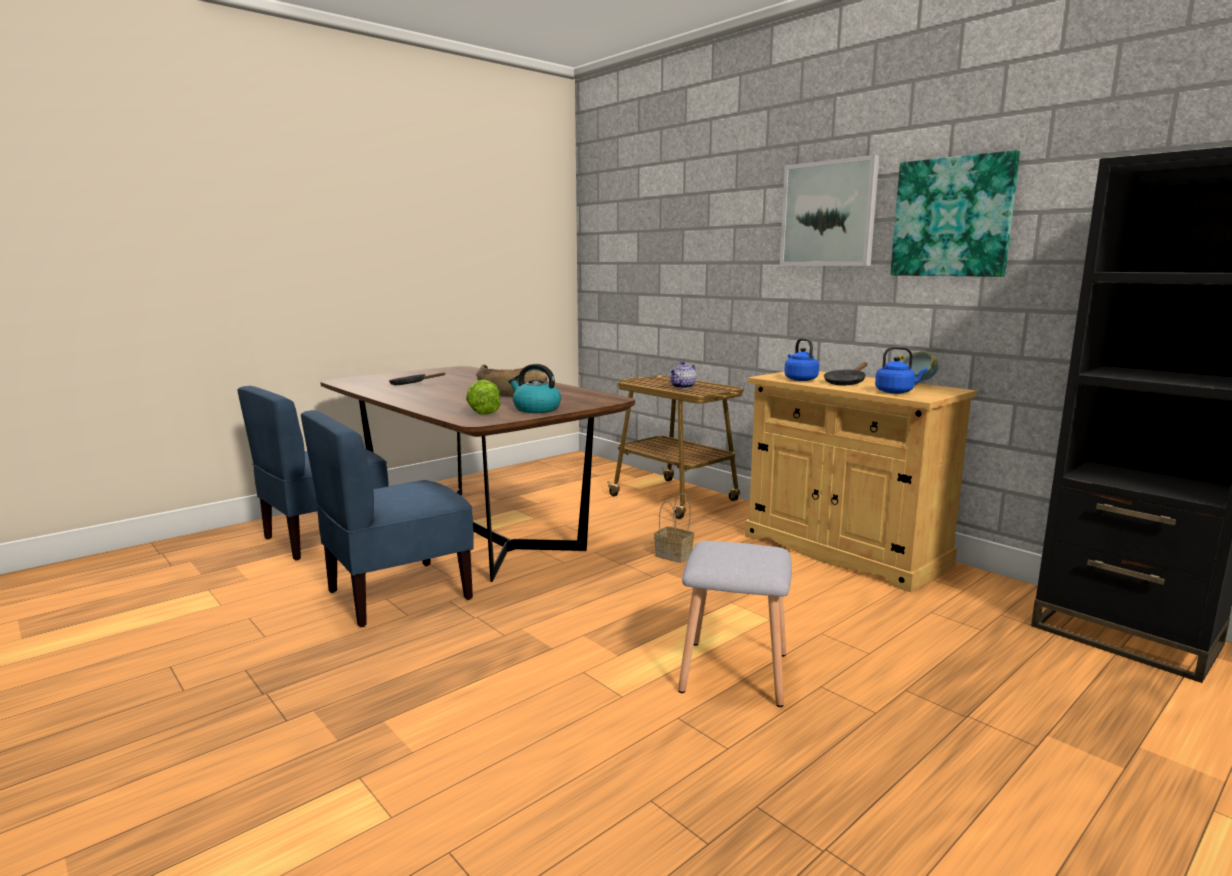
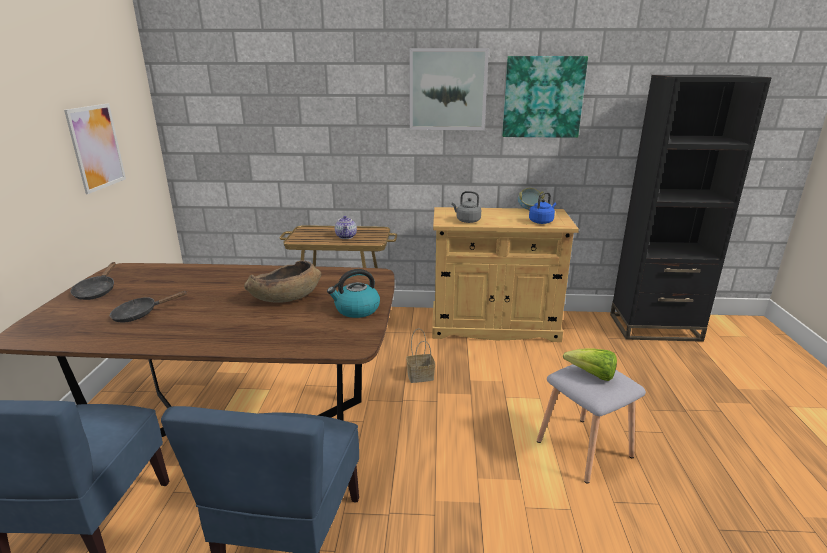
camera: 45 degrees left, 10 degrees up
(483, 412) = (324, 331): lettuce -> lettuce (591, 375)
(492, 269) = (96, 147): none -> picture
(799, 379) = (467, 221): blue kettle -> grey kettle
(846, 382) = (497, 218): black frying pan -> black frying pan (97, 291)

